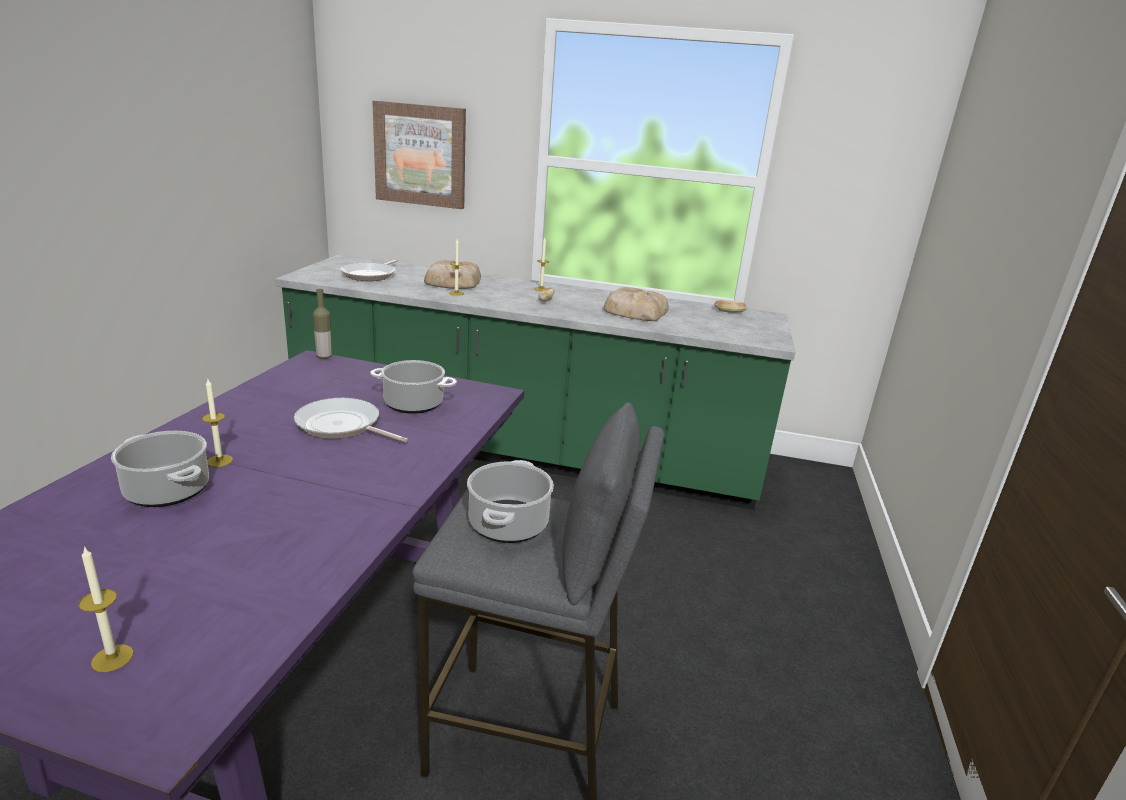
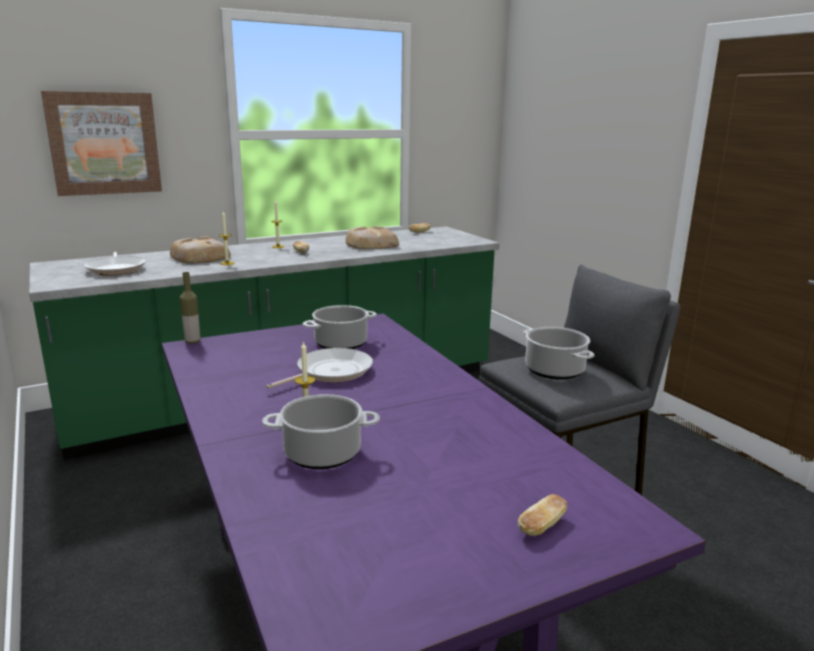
camera: 40 degrees left, 5 degrees down
(112, 658) = (541, 527): candle -> bread
(342, 426) = (330, 372): frying pan -> frying pan turned 150 degrees clockwise

